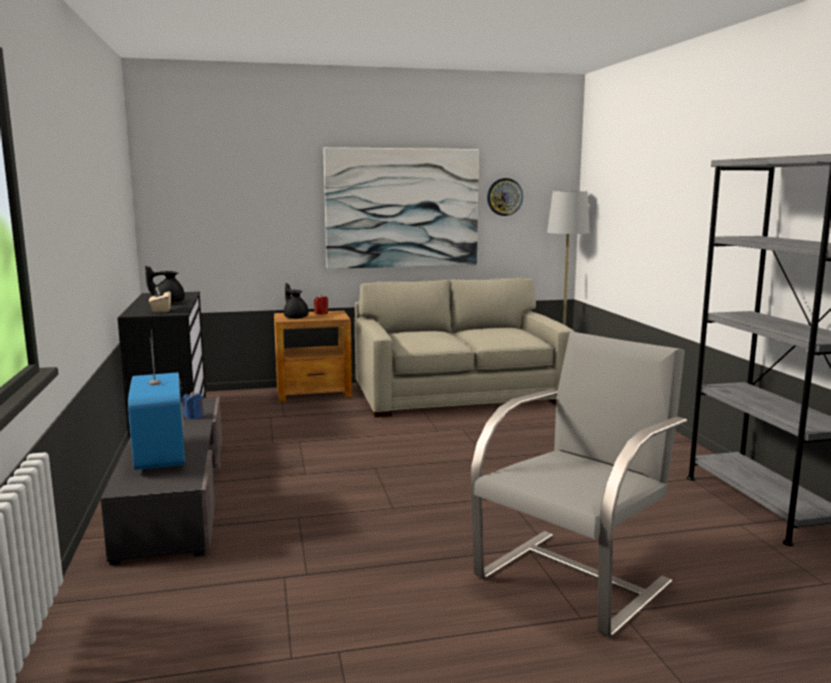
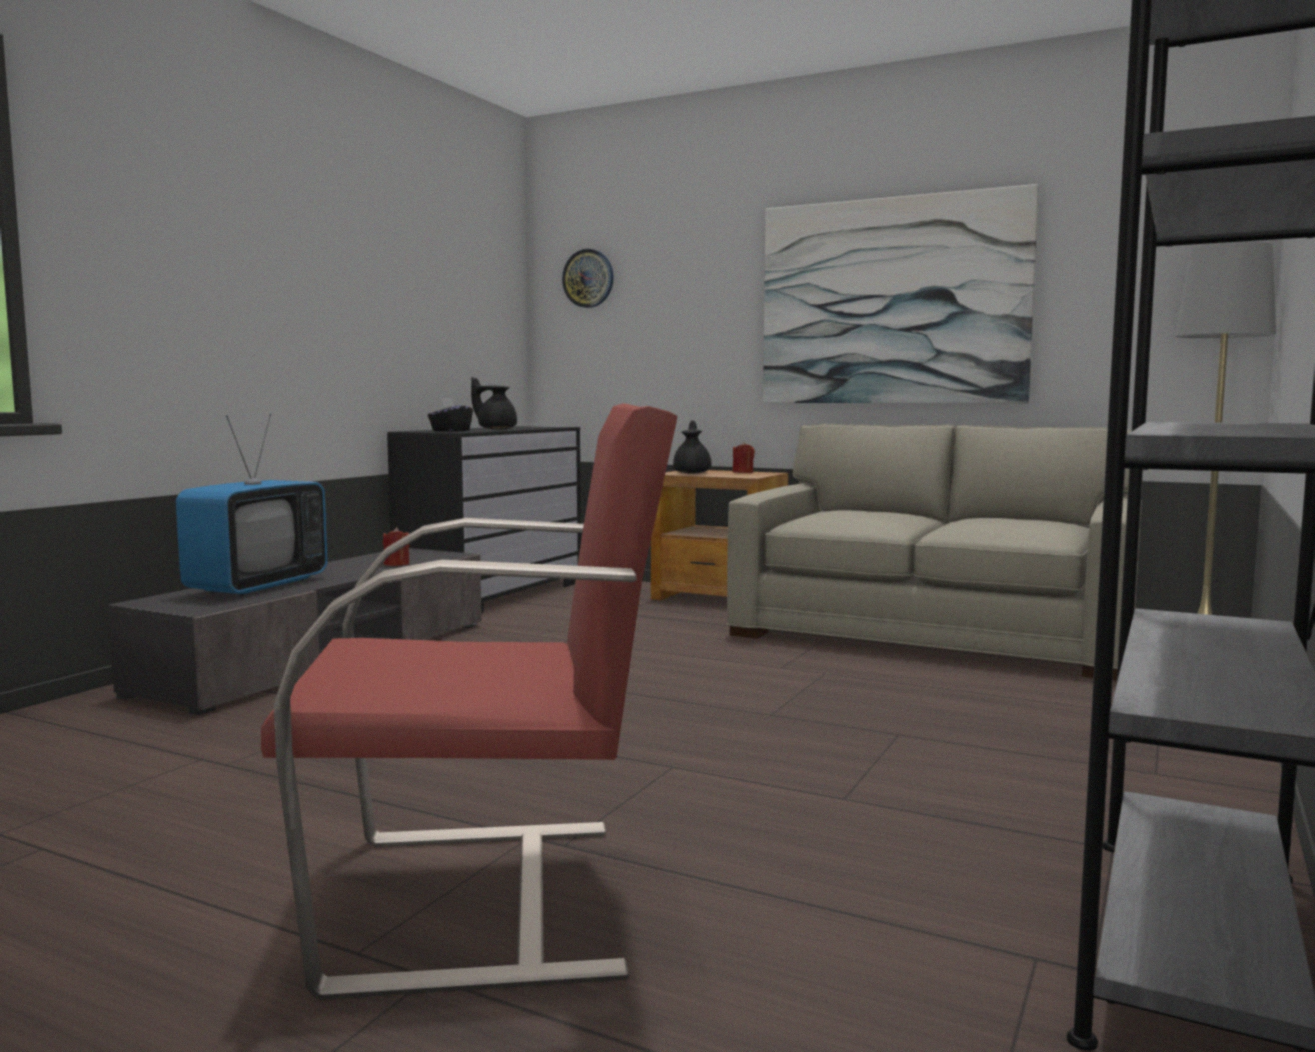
camera: 40 degrees right, 5 degrees down
(161, 310) = (450, 431): beige tissue box -> black tissue box
(193, 417) = (396, 564): blue candle -> red candle
(504, 197) = (1094, 272): wall clock -> wall clock (588, 278)
(573, 578) = (486, 900): grey armchair -> red armchair

